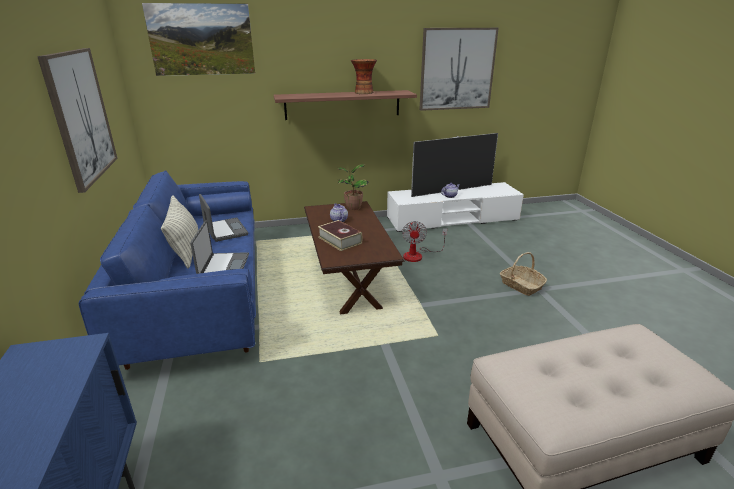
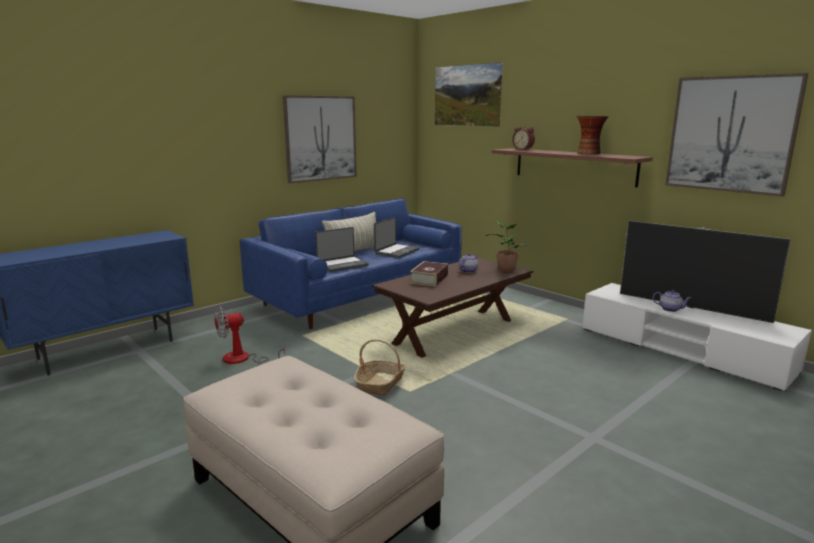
camera: 60 degrees right, 10 degrees down
(297, 95) = (523, 149): none -> alarm clock
(418, 255) = (551, 350): fan -> fan (243, 360)
(521, 285) = (582, 422): basket -> basket (380, 383)

